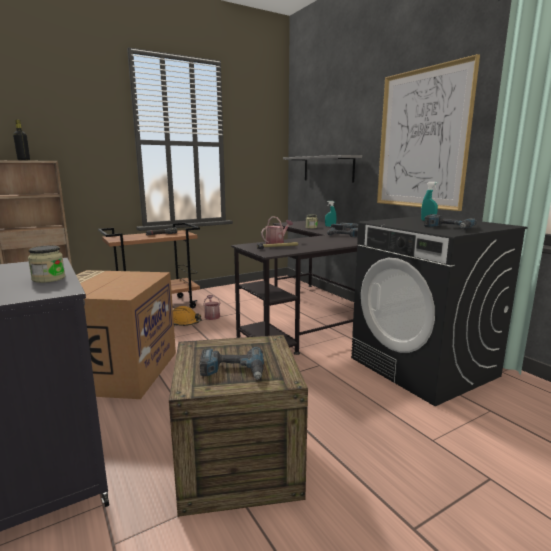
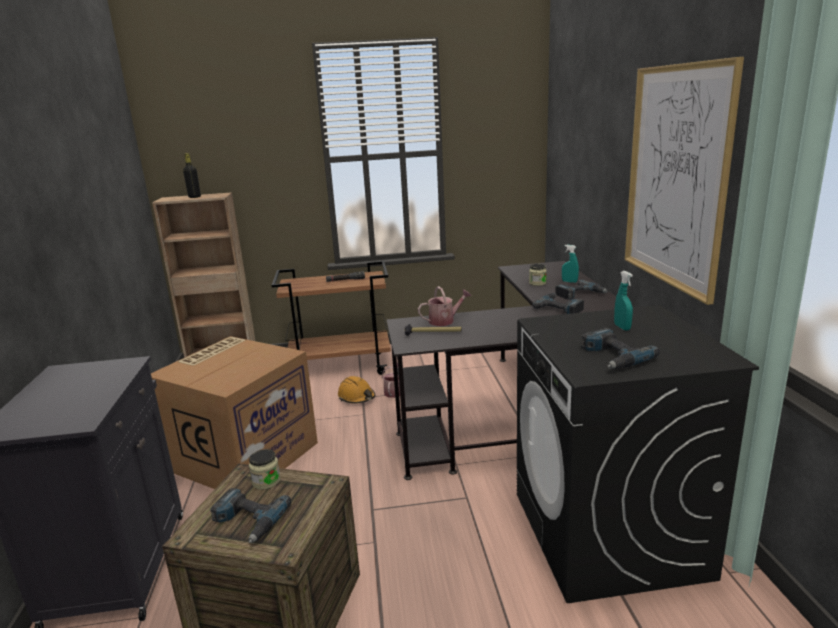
camera: 25 degrees right, 5 degrees up
(48, 279) = (94, 398): jar -> jar (266, 481)
(328, 169) = (581, 191): grey shelf -> none

